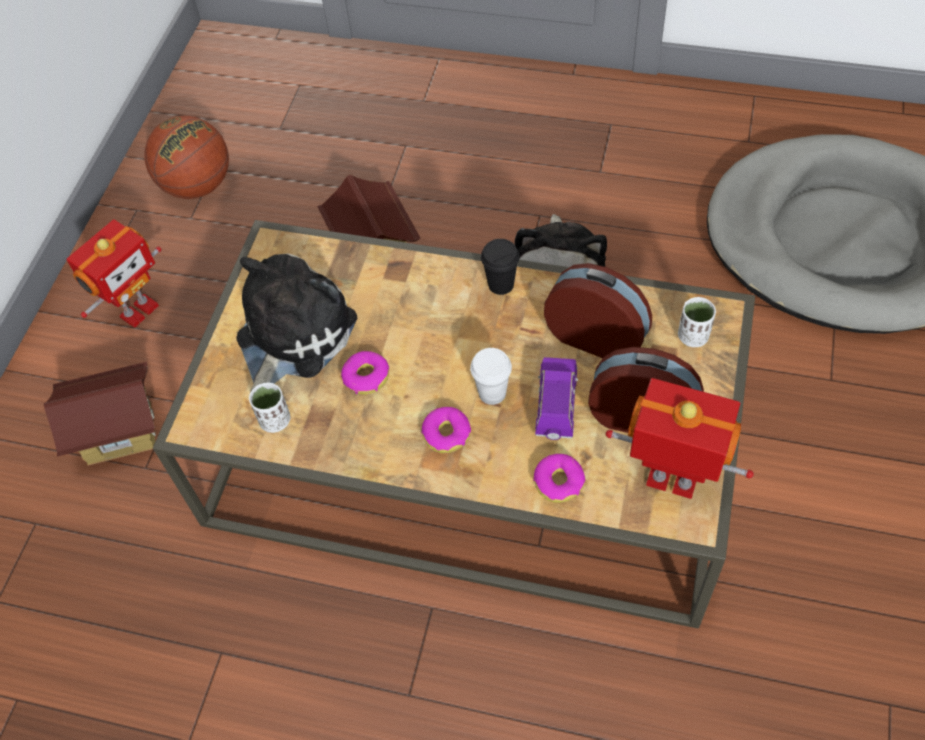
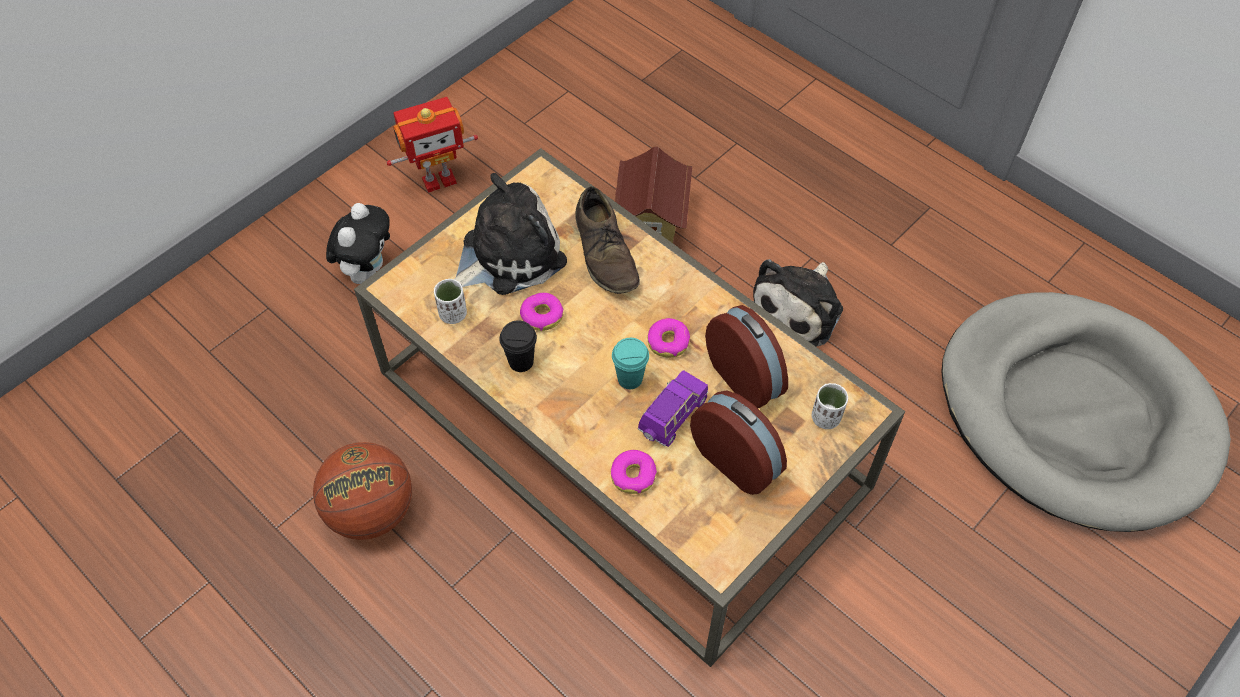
camera: 25 degrees right, 0 degrees up
(119, 433) = (367, 270): toy house -> plush toy
(197, 185) = (546, 98): basketball -> basketball (371, 511)
(387, 287) = (605, 252): none -> brown shoe
(446, 434) = (573, 392): donut -> donut (668, 342)
(492, 393) = (630, 379): white cup -> turquoise cup
(501, 284) = (697, 295): black cup -> black cup (521, 362)
(671, 482) = (722, 524): toy robot -> none

